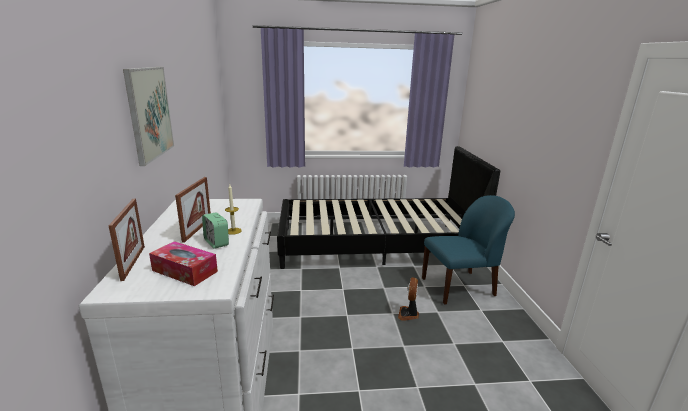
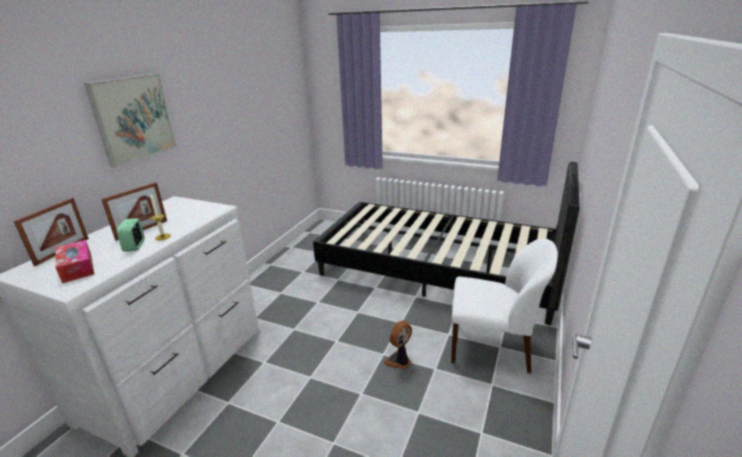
camera: 30 degrees right, 5 degrees up
(459, 287) = (491, 347): blue chair -> white chair

